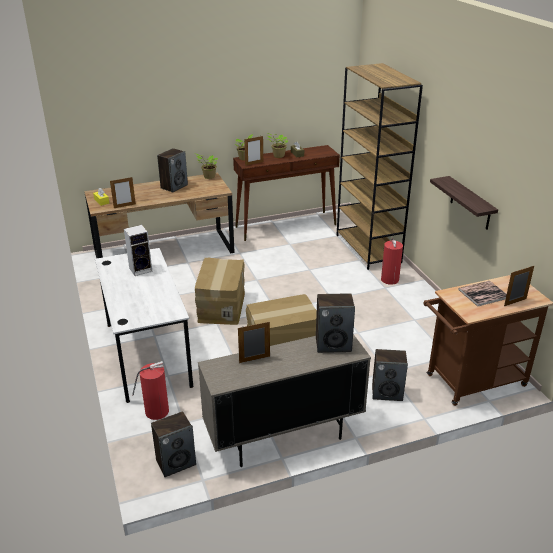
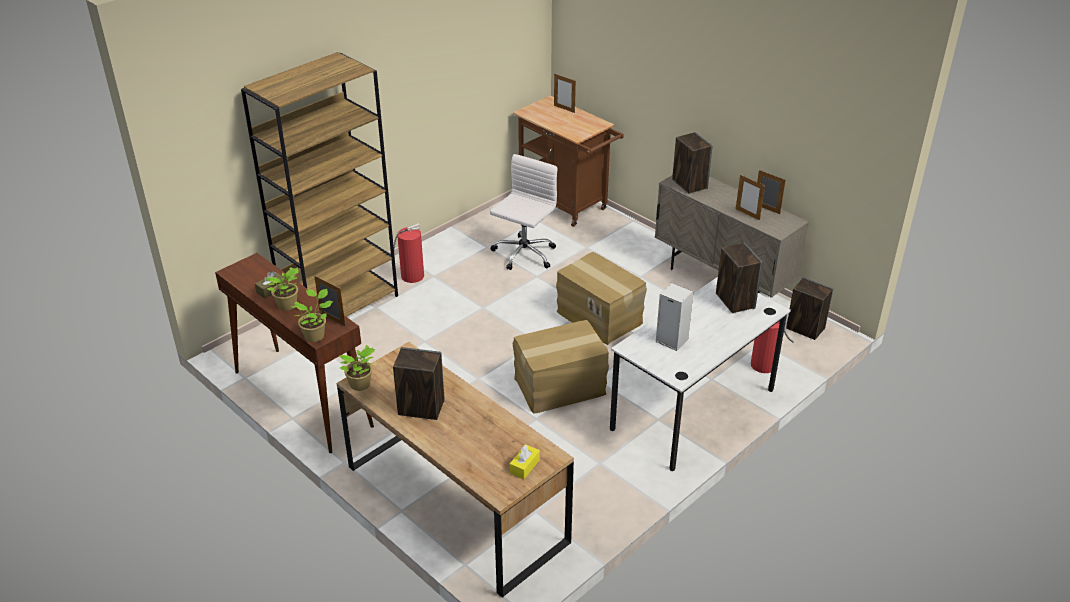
camera: 115 degrees left, 5 degrees up
(124, 206) = (523, 431): picture frame -> picture frame (766, 209)
(387, 392) = (616, 242): speaker -> speaker (734, 301)
(393, 334) = (523, 254): none -> white office chair
(470, 203) = (441, 111): shelf -> none
(483, 294) = (563, 122): book -> none

